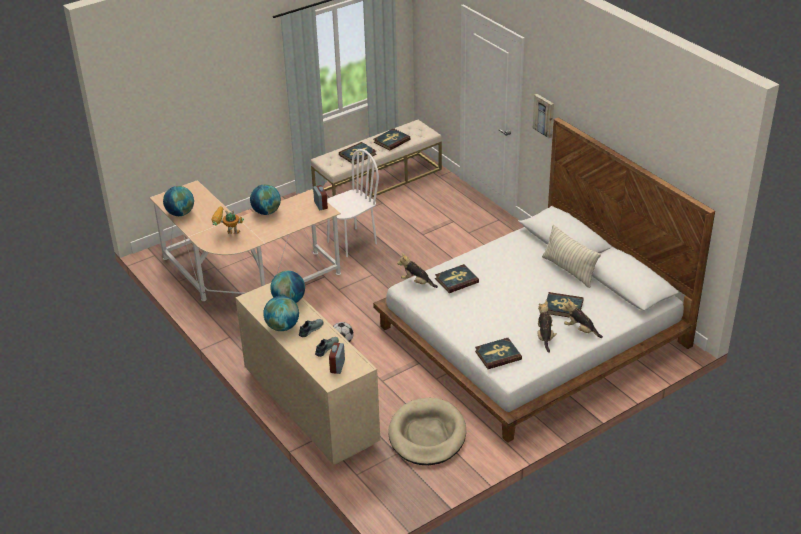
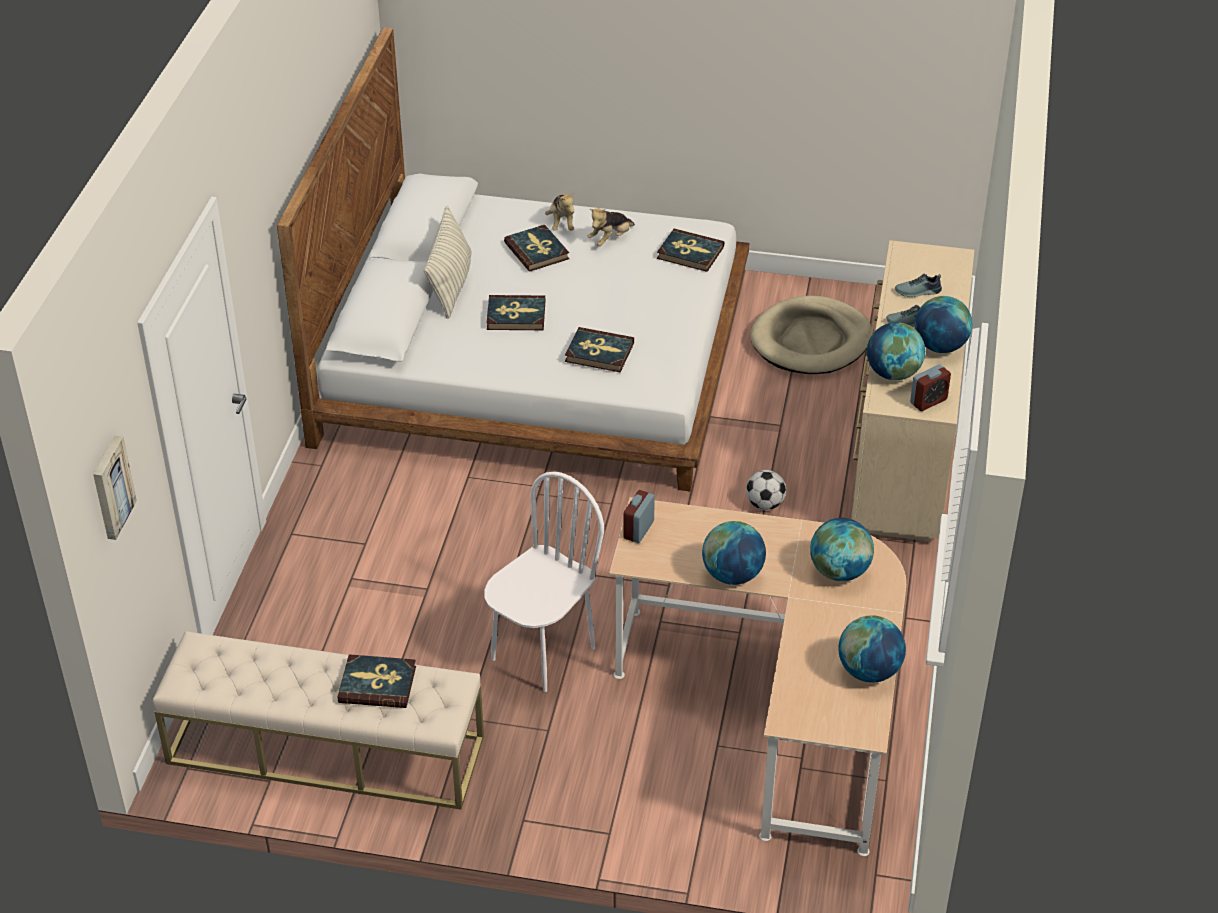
camera: 135 degrees left, 5 degrees up
(227, 235) = (839, 572): toy robot -> globe
(337, 366) = (930, 266): alarm clock -> alarm clock (928, 401)
(351, 242) = (542, 653): white chair -> white chair turned 120 degrees clockwise
(391, 141) = (281, 673): book -> book (516, 315)
(417, 282) = (648, 383): plush toy -> none
(544, 115) = (257, 268): picture -> picture (111, 487)

